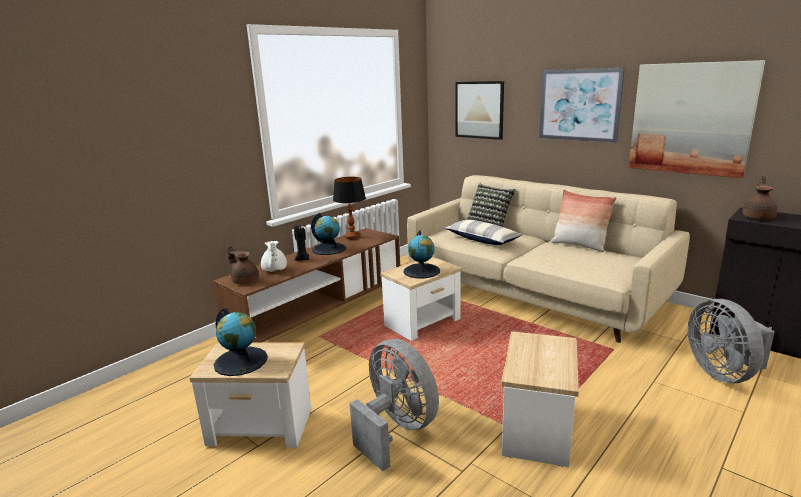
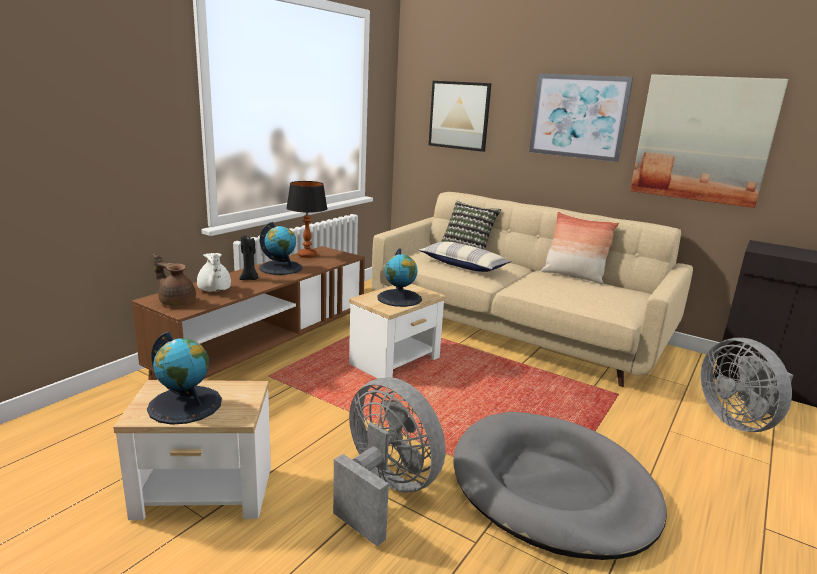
camera: 10 degrees left, 0 degrees up
(535, 429) = (552, 488): side table -> grey dog bed
(758, 217) = (774, 250): brown teapot -> none

